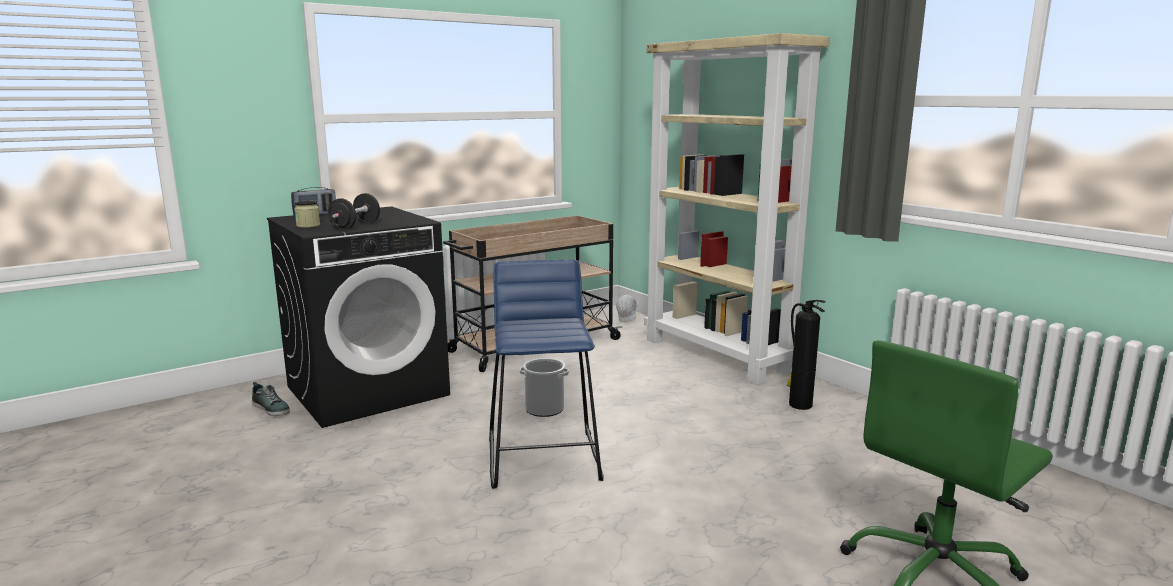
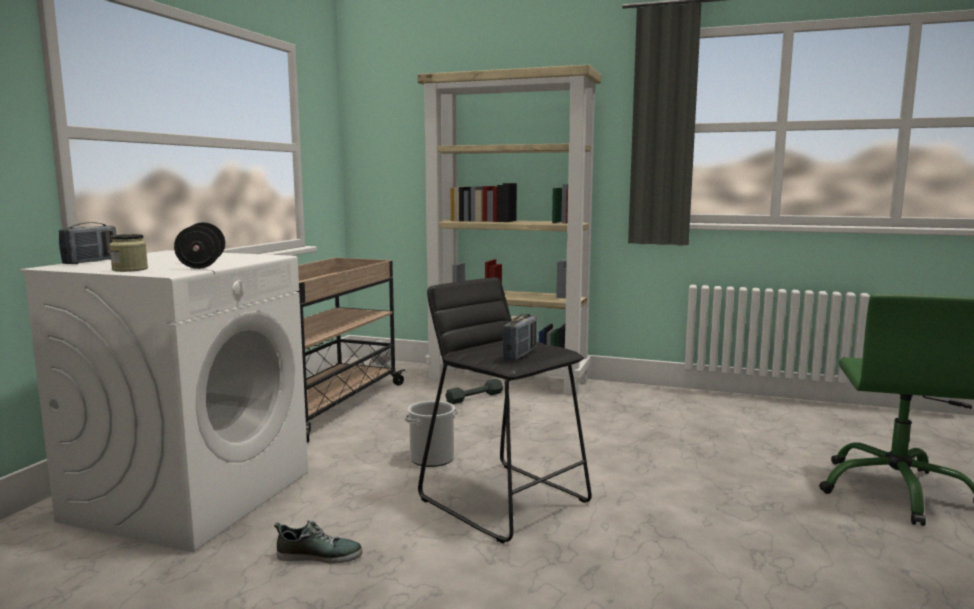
camera: 35 degrees left, 5 degrees down
(271, 408) = (72, 554): shoe -> shoe (319, 555)
(368, 390) = (191, 495): black washing machine -> white washing machine
(535, 334) = (520, 354): none -> radio
(545, 458) = (505, 500): blue stool -> black stool
(659, 365) = (474, 397): none -> grey dumbbell
(799, 404) = (628, 401): fire extinguisher -> none

